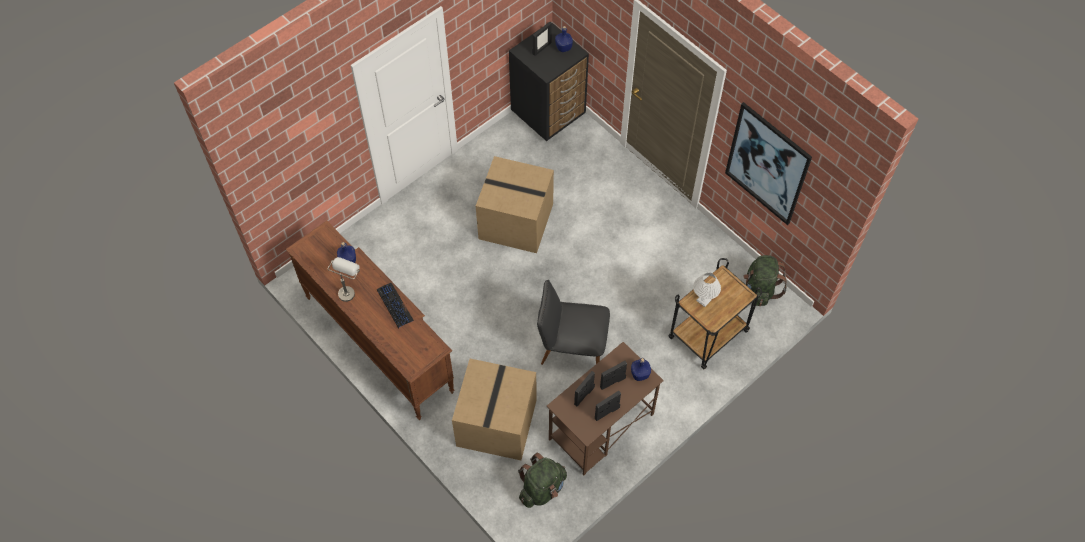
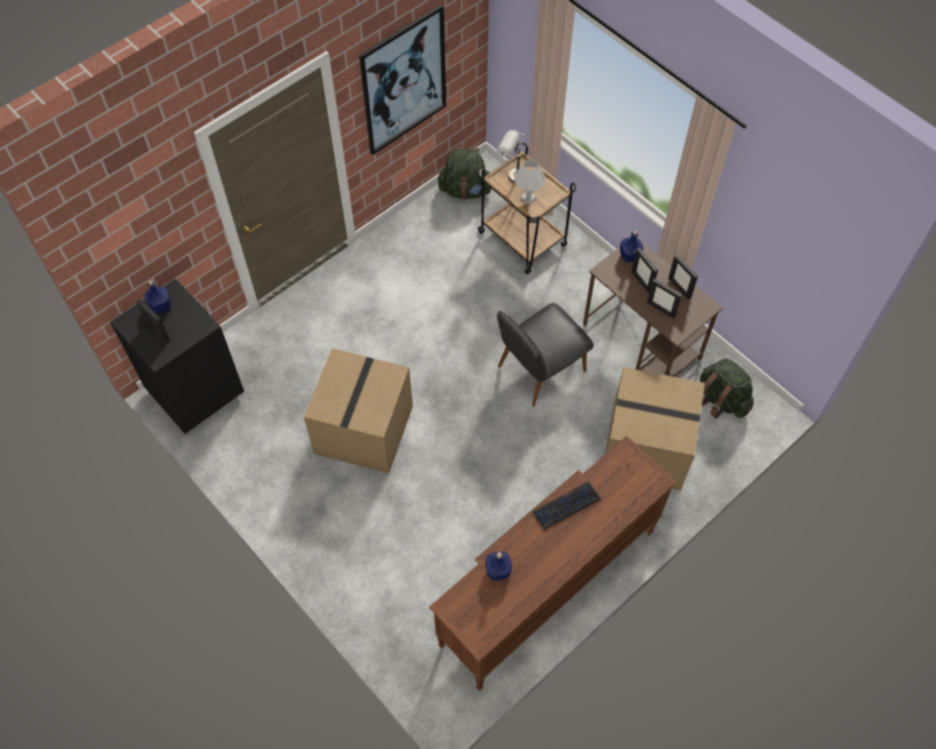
camera: 90 degrees left, 0 degrees up
(348, 289) = (543, 566): grey table lamp -> grey table lamp (511, 174)
(572, 346) = (541, 368): black chair -> black chair turned 45 degrees clockwise

